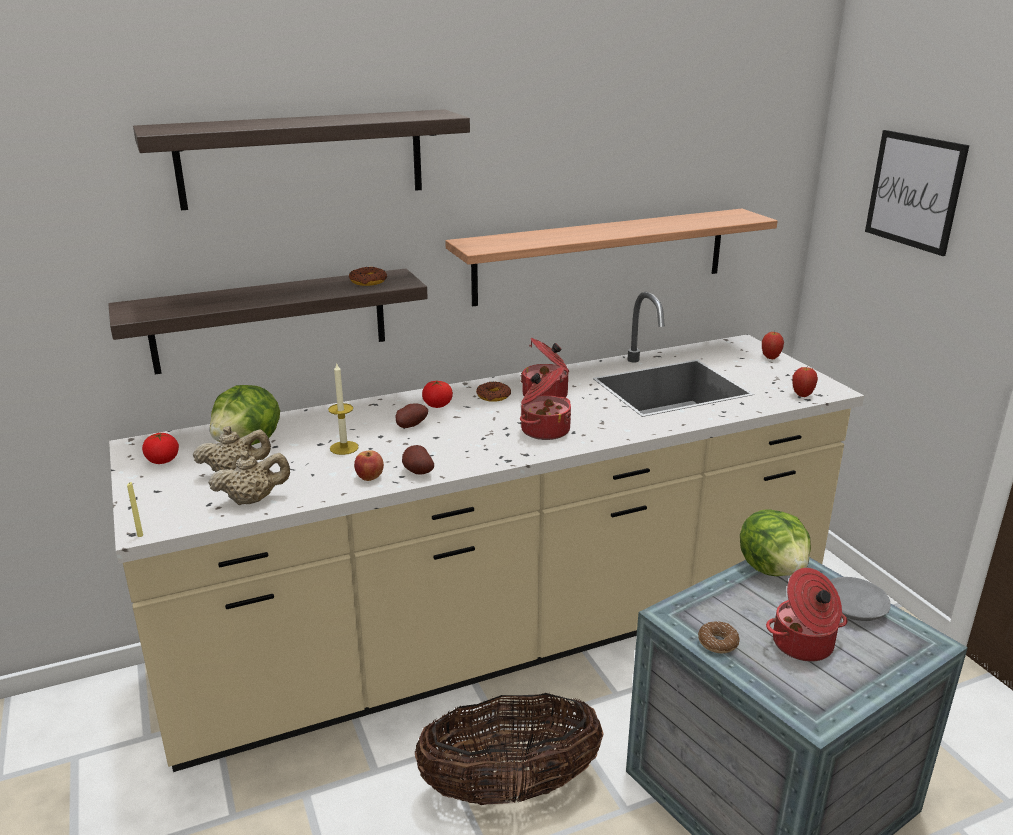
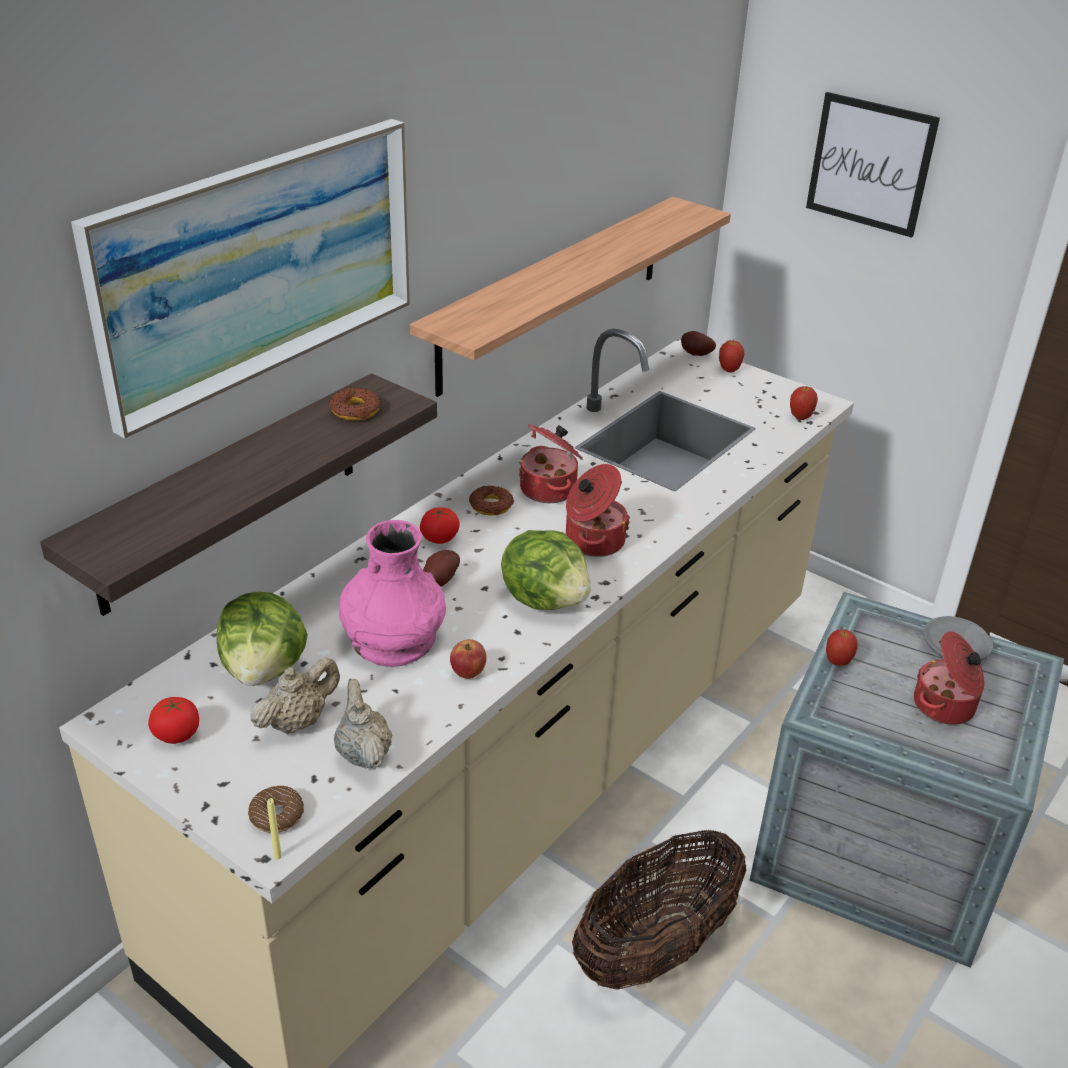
camera: 30 degrees left, 10 degrees up
(253, 500) = (363, 753): beige teapot -> beige teapot turned 60 degrees counterclockwise
(302, 158) = (259, 266): shelf -> picture
(344, 448) = (393, 638): candle -> pink vase
(417, 472) = (514, 647): potato -> potato (695, 355)
(717, 642) = (876, 732): donut -> donut (276, 815)
(729, 586) = (837, 662): none -> apple
(773, 568) = (859, 627): lettuce -> lettuce (546, 599)

